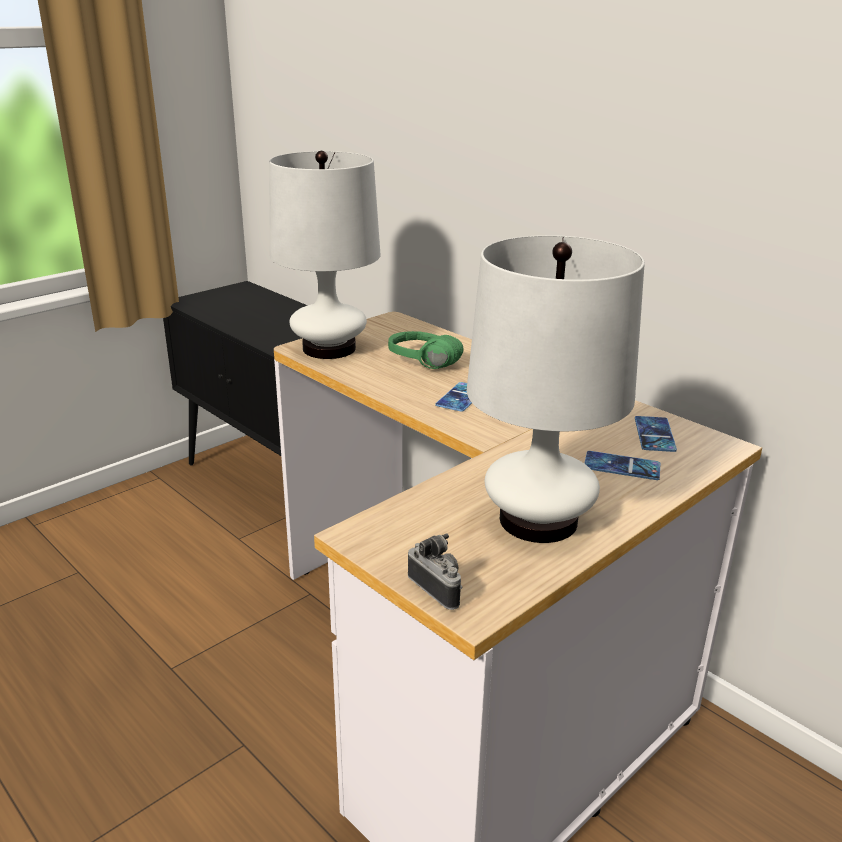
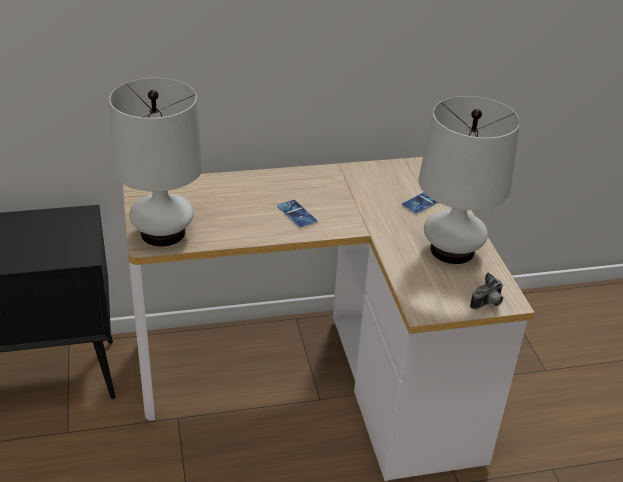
camera: 60 degrees left, 10 degrees up
(418, 365) = (234, 209): green headphones -> none
(439, 588) = (487, 304): camera -> camera turned 150 degrees clockwise
(654, 434) = (399, 176): phone -> none

